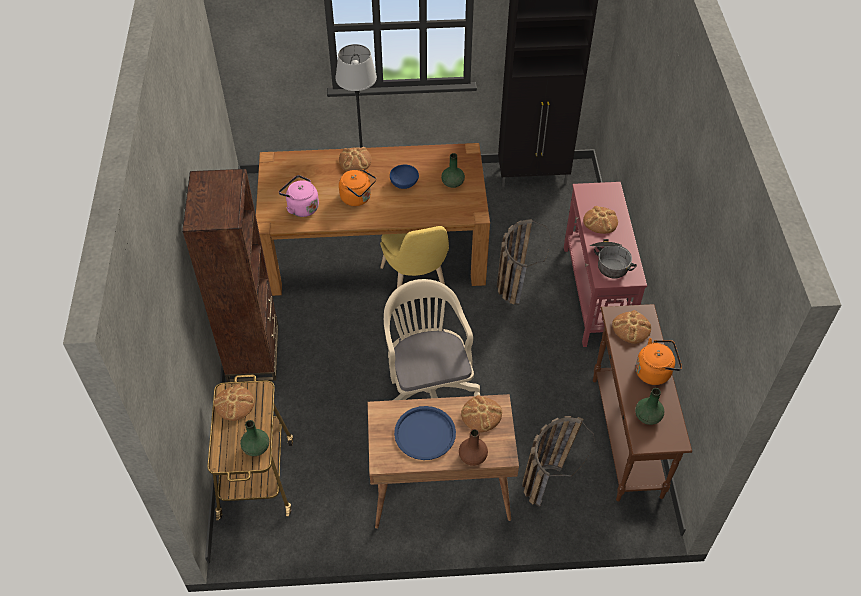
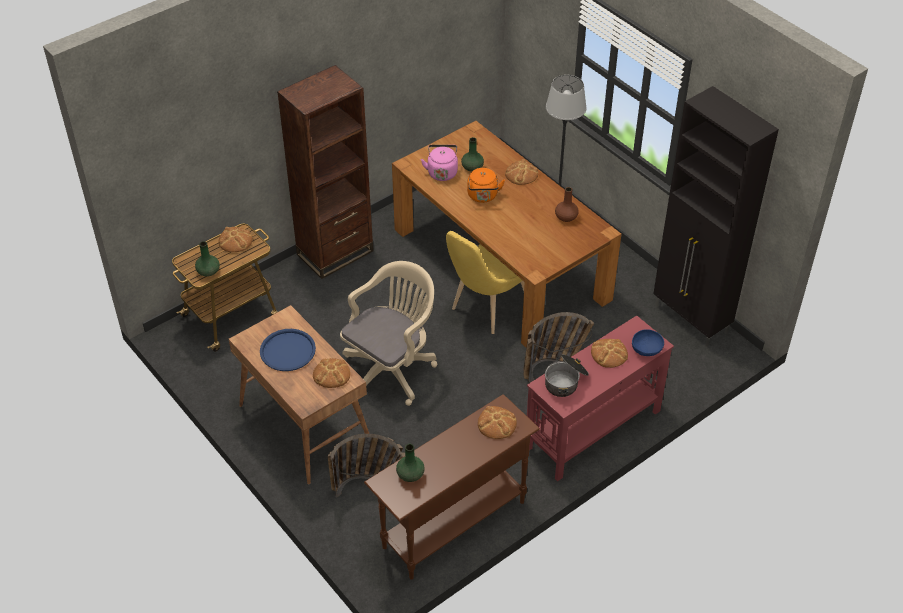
camera: 55 degrees right, 5 degrees down
(404, 183) = (526, 213): blue bowl -> blue bowl (646, 350)
(453, 183) = (556, 241): green vase -> green vase (472, 168)
(473, 456) = (289, 388): brown vase -> brown vase (566, 217)
(655, 372) = (462, 460): orange kettle -> none

